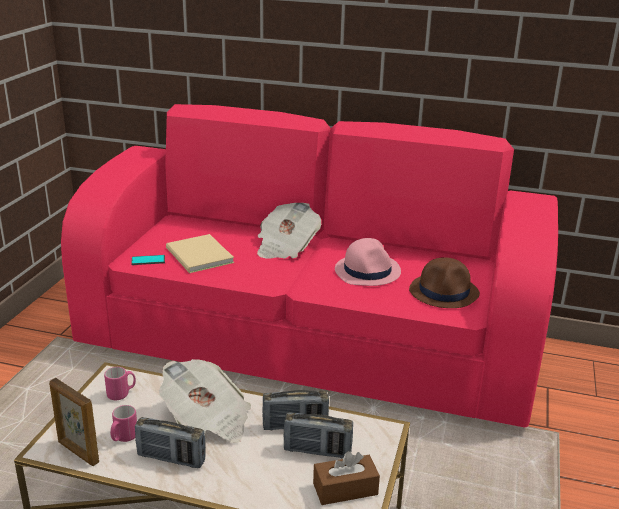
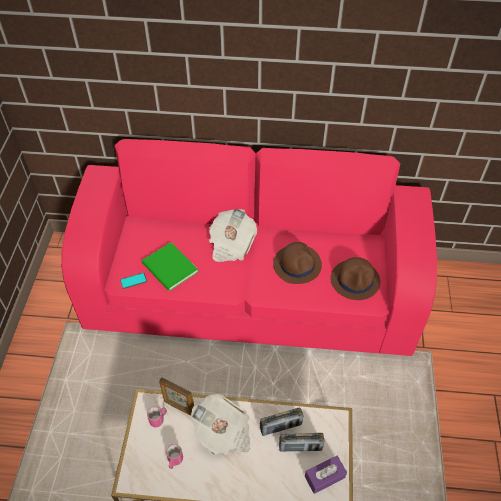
camera: 10 degrees left, 25 degrees up
(78, 452) = (150, 480): picture frame -> picture frame (179, 407)
(171, 458) = (211, 473): radio -> none
(198, 256) = (169, 269): beige book -> green book
(345, 489) = (324, 477): brown tissue box -> purple tissue box
(367, 271) = (297, 264): pink hat -> brown hat

